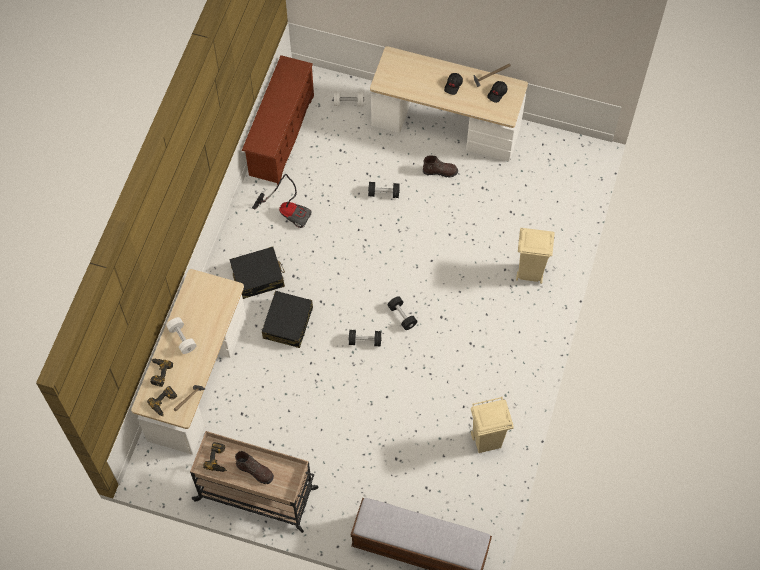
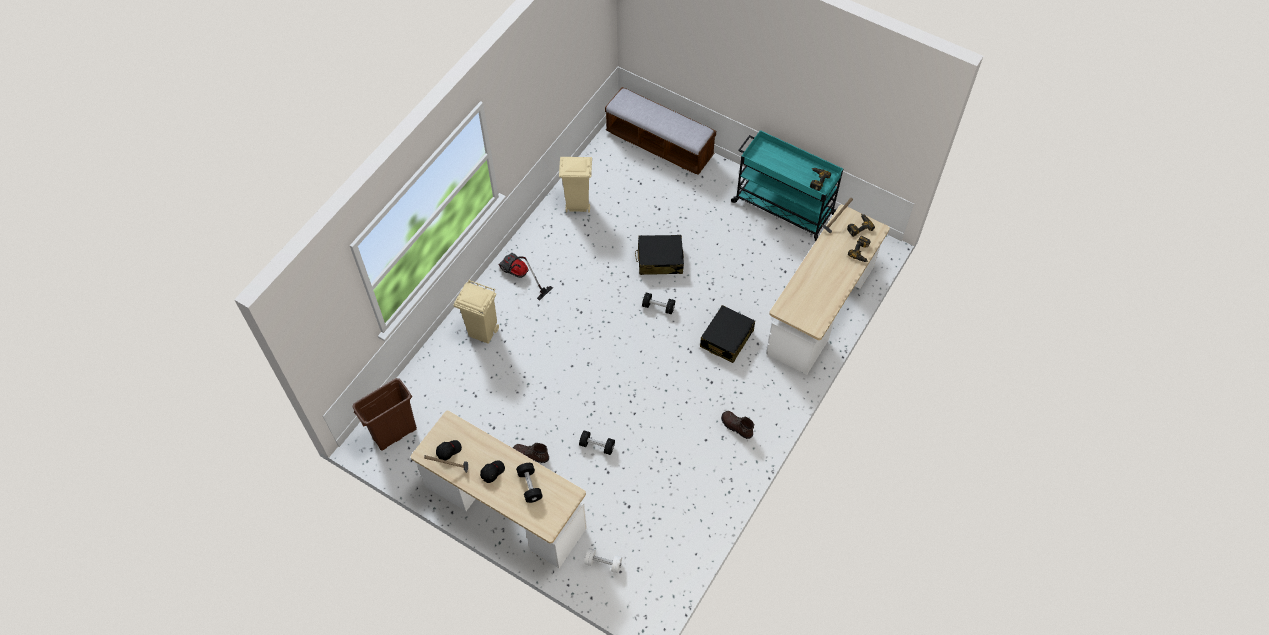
camera: 165 degrees left, 5 degrees down
(182, 338) = (836, 276): white dumbbell -> none
(255, 471) = (787, 165): brown boot -> brown boot (736, 427)
(258, 277) = (746, 389): black suitcase -> black suitcase (660, 260)
(258, 494) = (782, 207): beige cart -> turquoise cart
(280, 135) = (690, 541): brown shoe rack -> none
(288, 211) = (702, 449): vacuum cleaner -> vacuum cleaner (520, 276)
(402, 316) = (617, 321): black dumbbell -> black dumbbell (530, 486)
(567, 162) = (395, 434): none -> brown trash can

